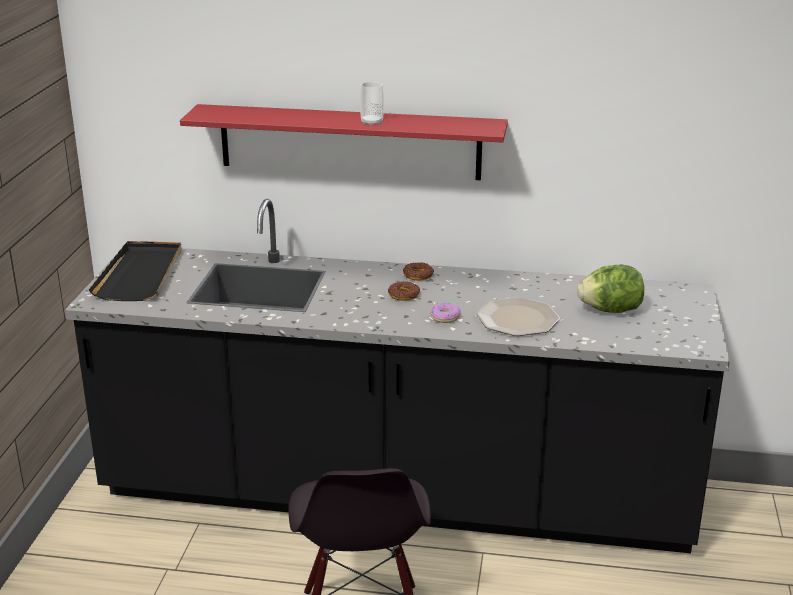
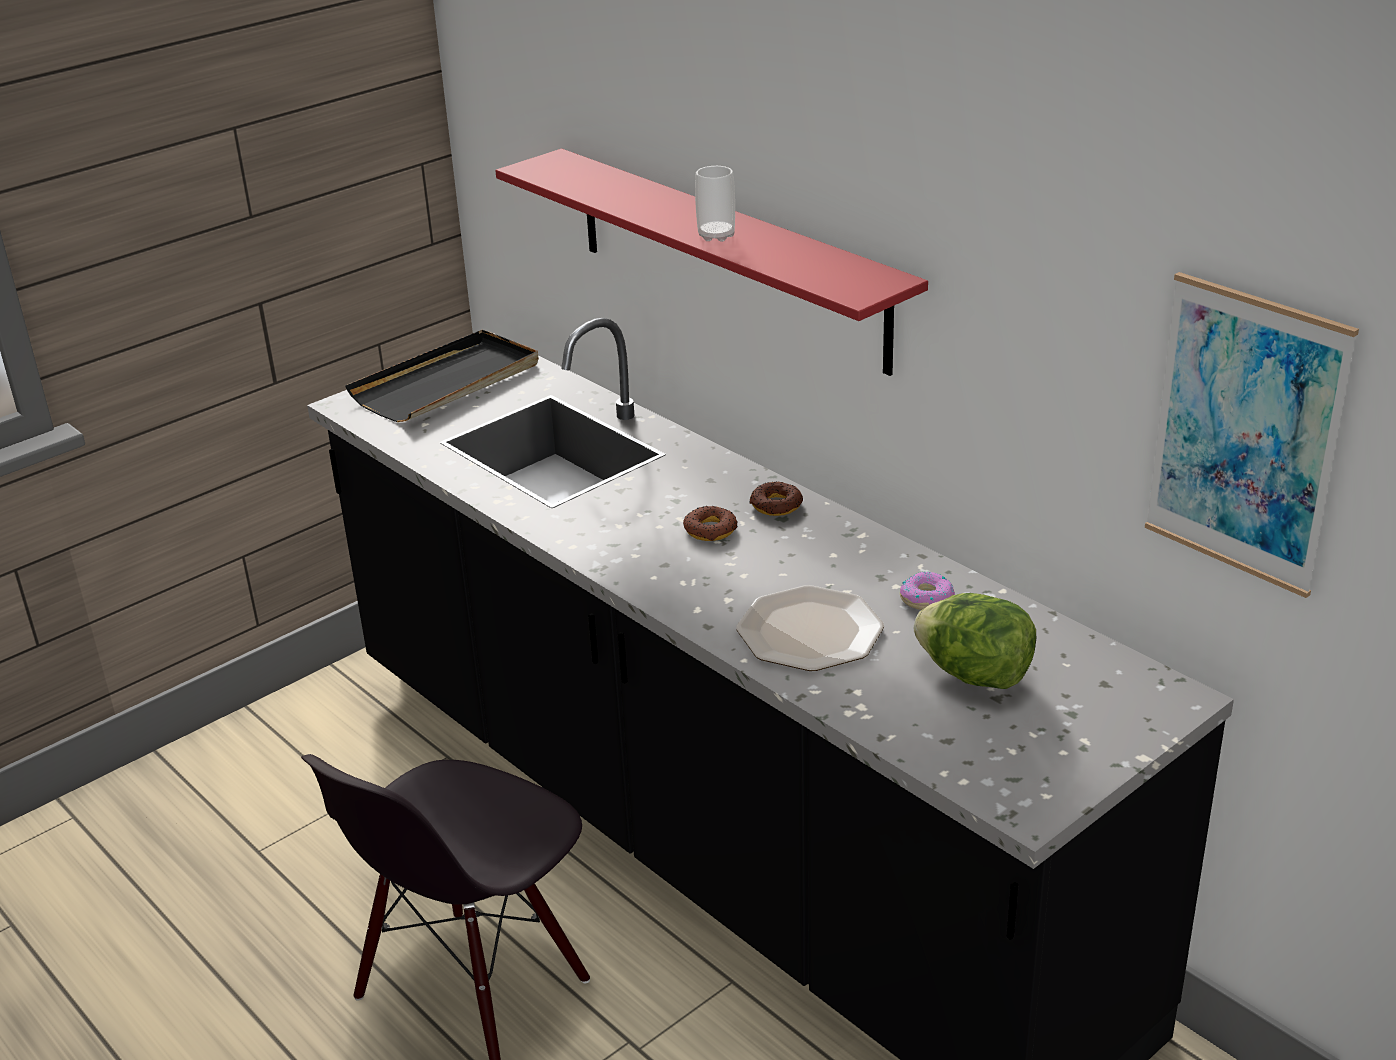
camera: 40 degrees right, 5 degrees up
(445, 317) = (713, 587): donut -> donut (926, 598)
(709, 149) = (1245, 435): none -> picture

